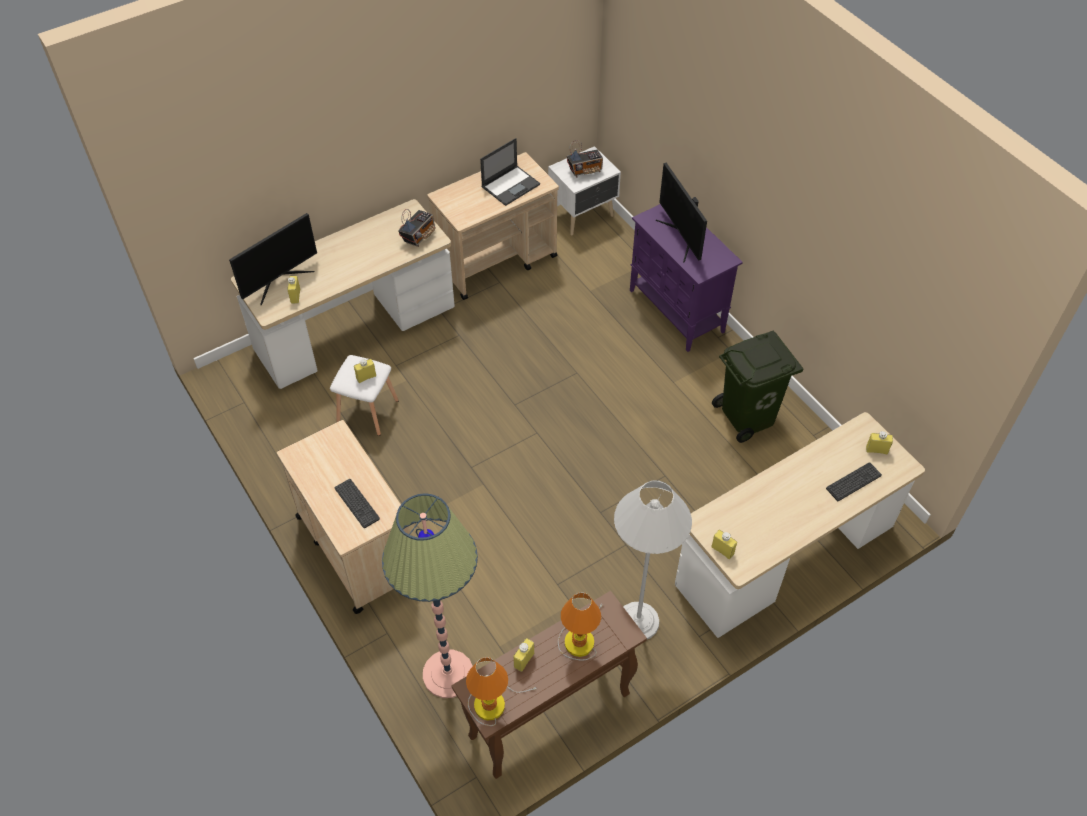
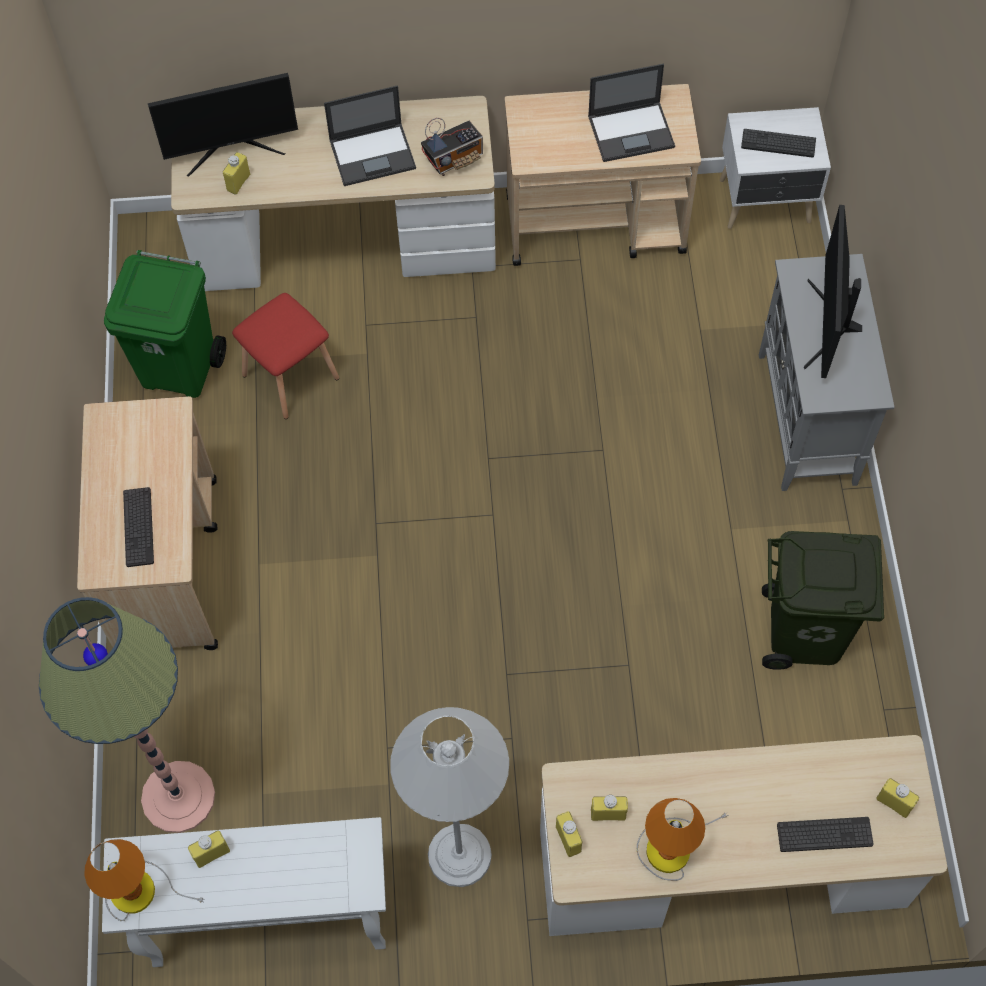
camera: 30 degrees right, 10 degrees up
(295, 436) = (180, 369): none -> green trash can
(366, 377) = (284, 337): yellow bottle -> yellow bottle (608, 814)
(368, 412) = (290, 378): white stool -> red stool
(369, 251) = (373, 154): none -> laptop
(548, 716) = (267, 921): brown console table -> white console table
(579, 639) = (298, 863): table lamp -> table lamp (670, 846)
(585, 170) = (778, 143): radio -> keyboard
(677, 311) = (807, 420): purple cabinet -> grey cabinet

